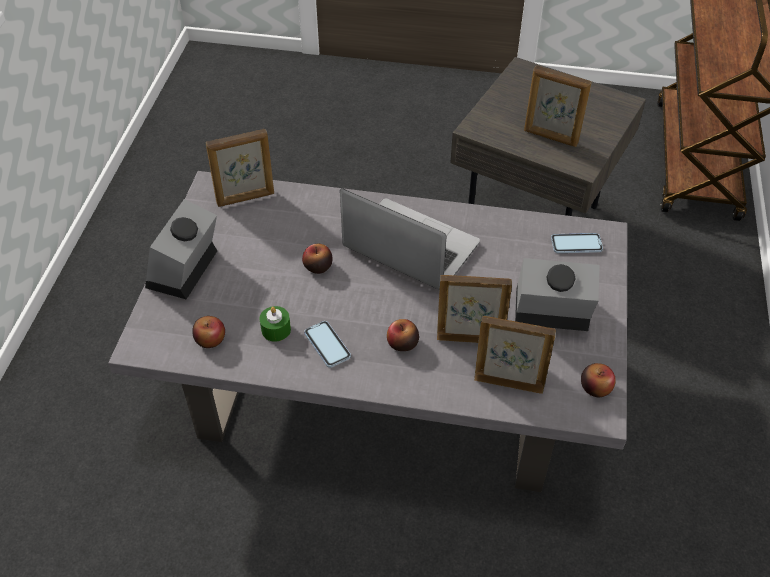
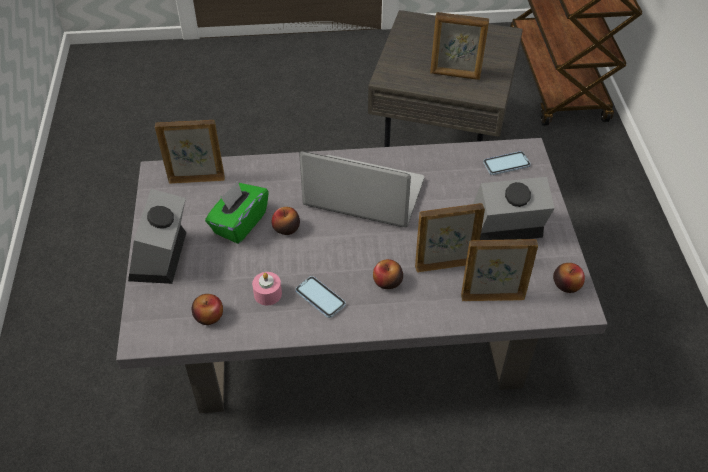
camera: 15 degrees left, 0 degrees up
(246, 198) = (196, 179): picture frame -> picture frame turned 150 degrees counterclockwise
(272, 252) = (239, 223): none -> green tissue box
(276, 329) = (267, 294): green candle -> pink candle

